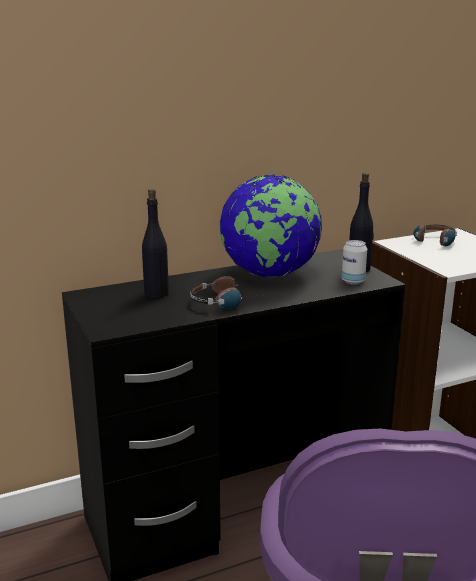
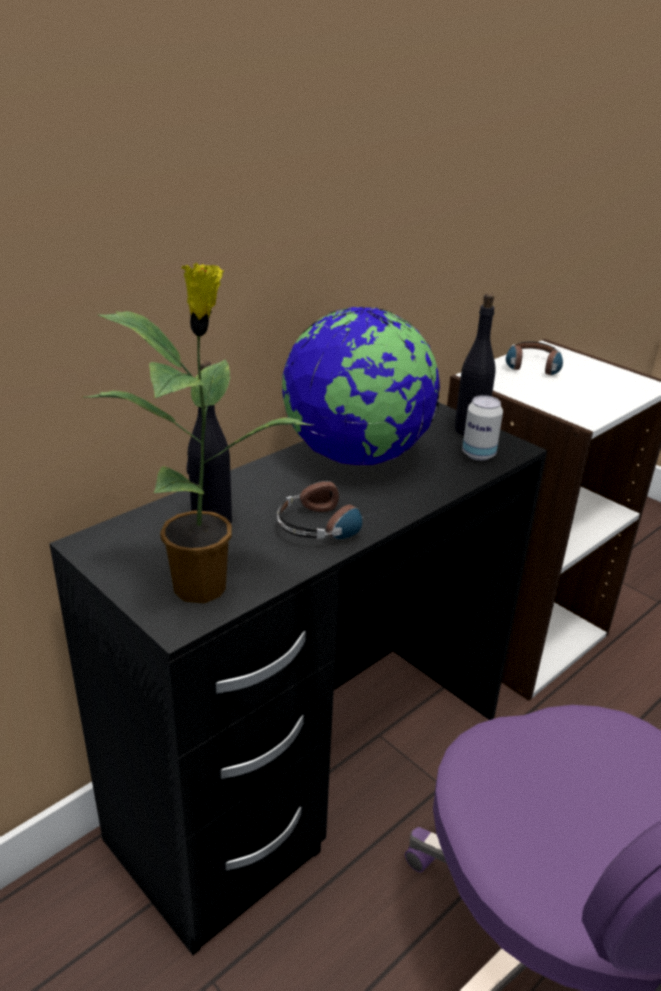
camera: 20 degrees left, 10 degrees up
(130, 318) = (203, 585): none -> potted plant

